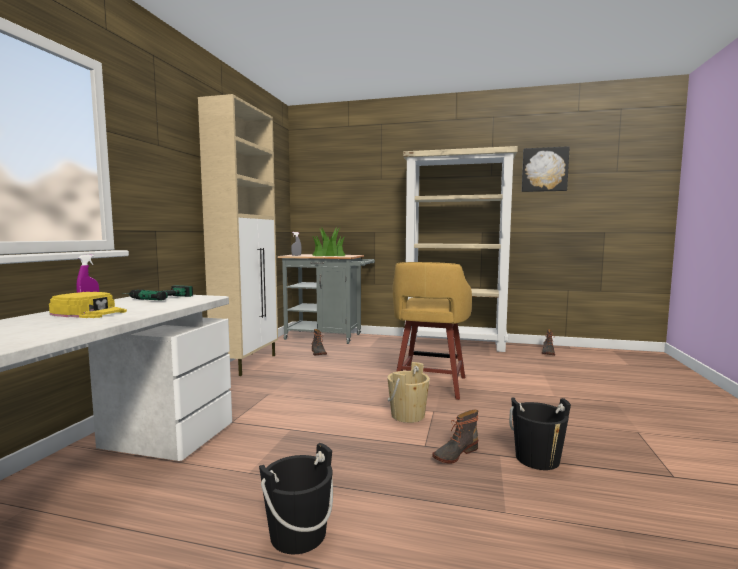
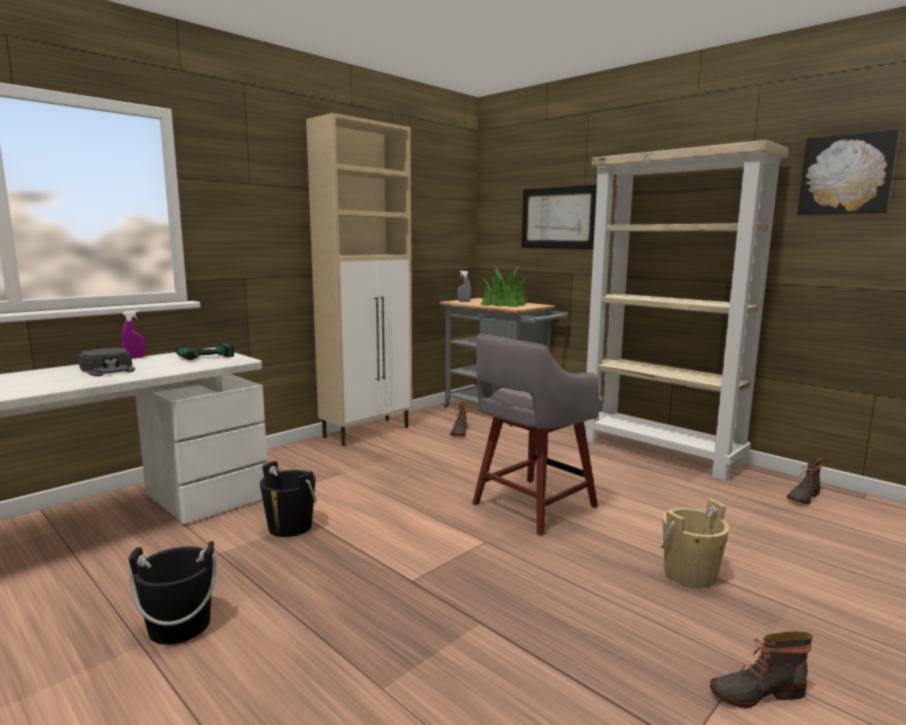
camera: 30 degrees right, 5 degrees up
(90, 312) = (108, 369): yellow cap -> black cap
(361, 194) = (558, 218): none -> picture
(408, 415) = (447, 538): beige bucket -> beige bucket (690, 574)
(429, 385) = (531, 506): yellow stool -> grey stool
(454, 453) = (430, 601): boot -> boot (755, 692)
(537, 459) = (520, 644): black bucket -> black bucket (290, 527)

